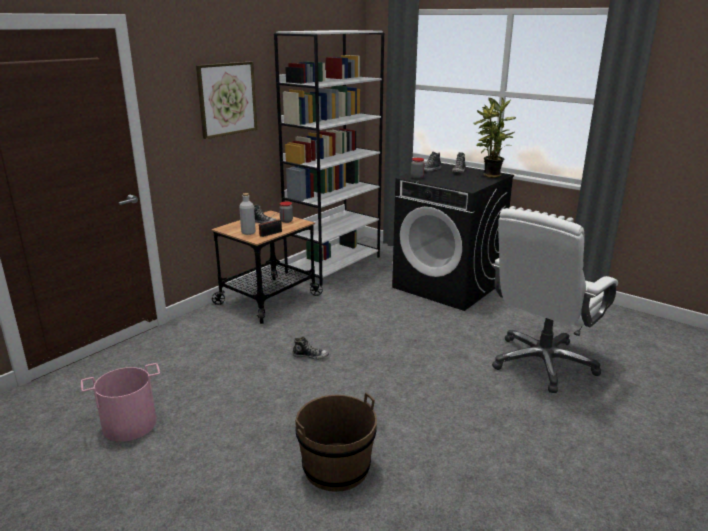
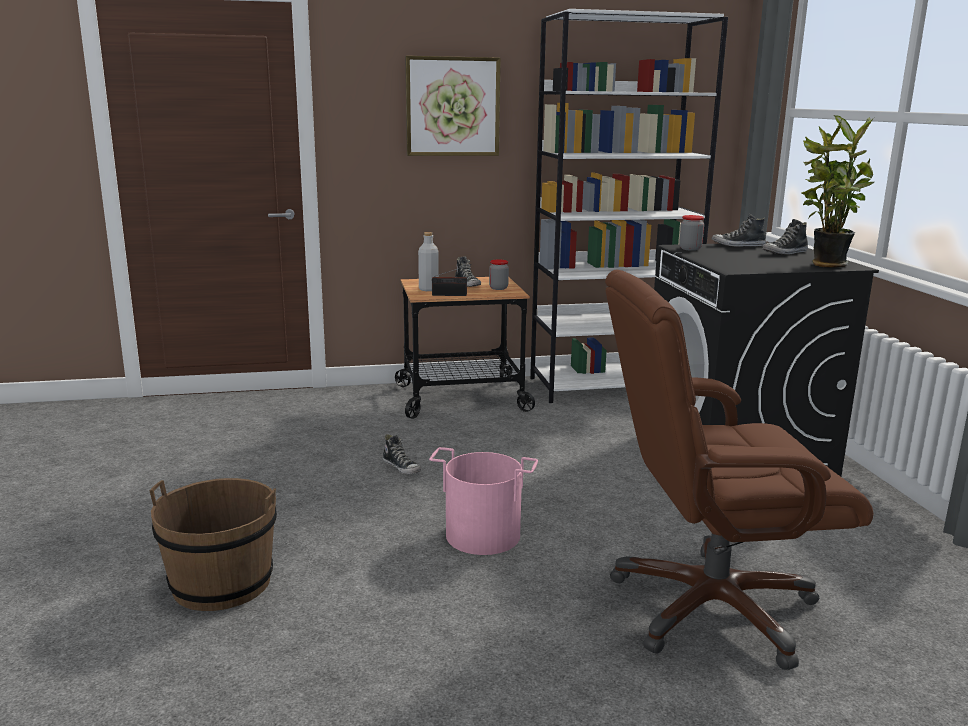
camera: 40 degrees right, 5 degrees down
(129, 424) = (142, 458): pink bucket -> pink bucket (483, 534)
(542, 363) = (710, 608): white office chair -> brown office chair

